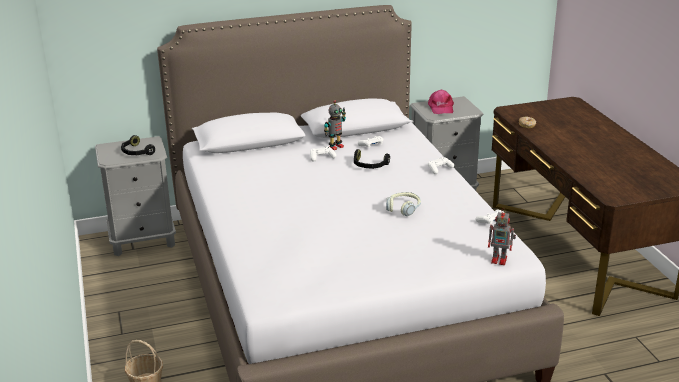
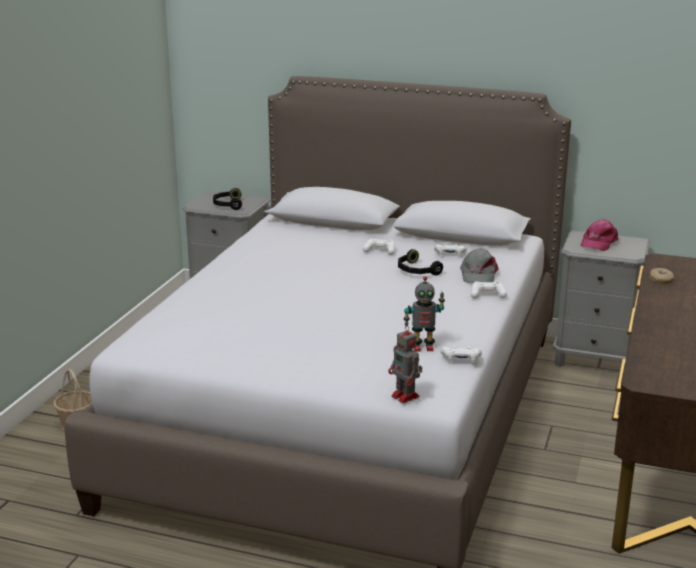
camera: 35 degrees right, 5 degrees down
(335, 147) = (409, 246): toy robot -> toy robot (423, 347)
(403, 208) = (384, 318): headphones -> none
(412, 155) = (478, 274): none -> grey cap

